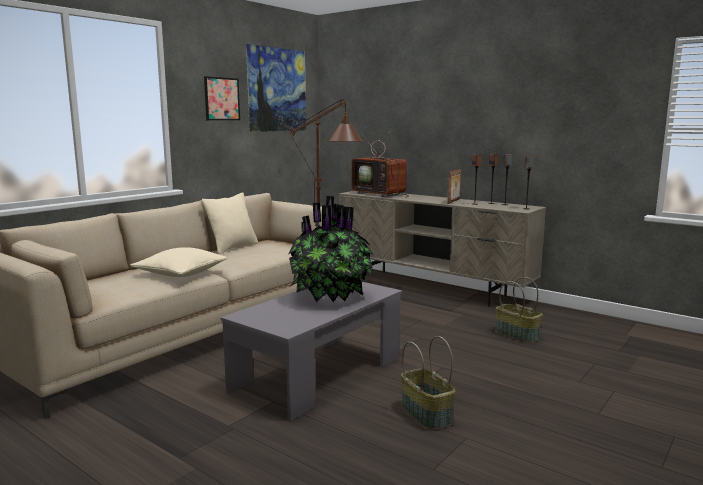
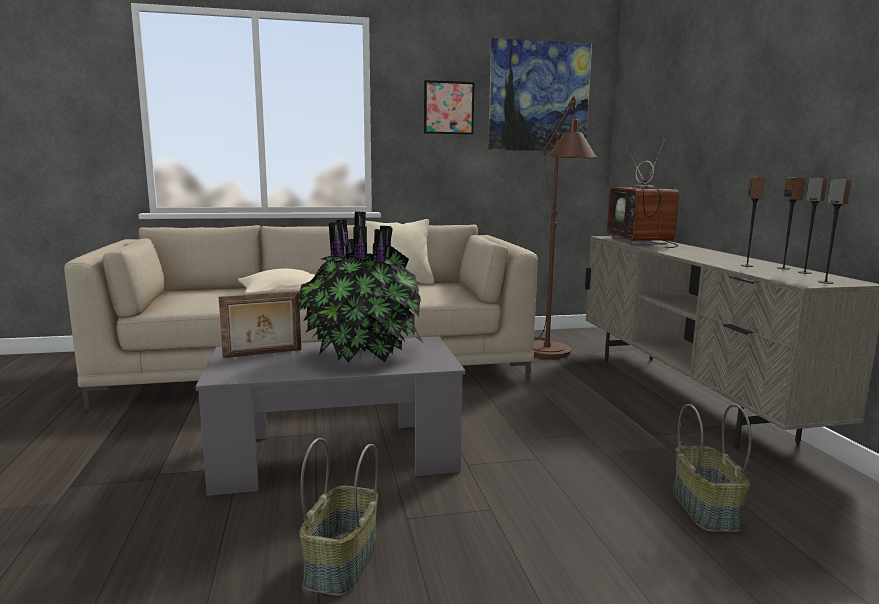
camera: 40 degrees right, 0 degrees up
(454, 201) = (723, 259): picture frame -> picture frame (263, 354)

